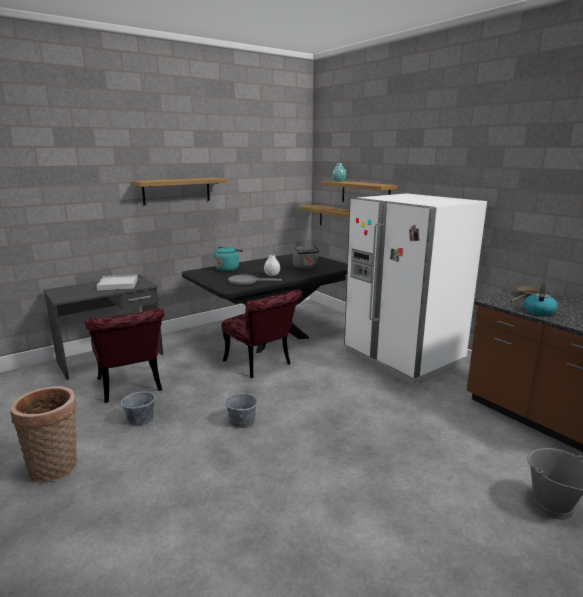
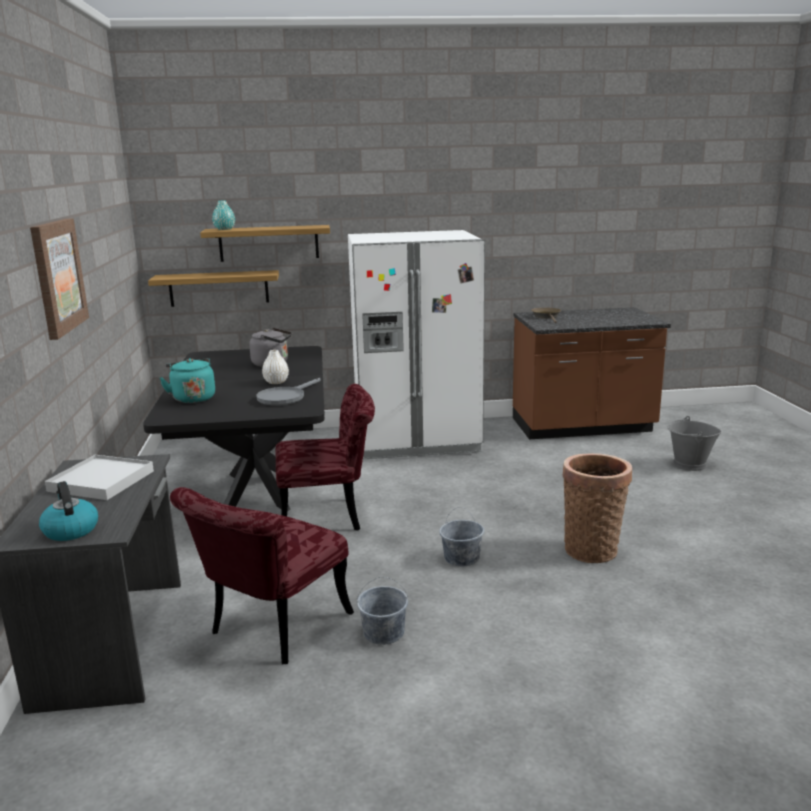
camera: 60 degrees left, 0 degrees up
(56, 468) = (459, 723): basket -> basket (592, 548)
(131, 388) = (271, 630): red chair -> red chair turned 120 degrees clockwise
(176, 191) = (58, 276): shelf -> picture
(538, 311) = (584, 323): kettle -> kettle (70, 530)

